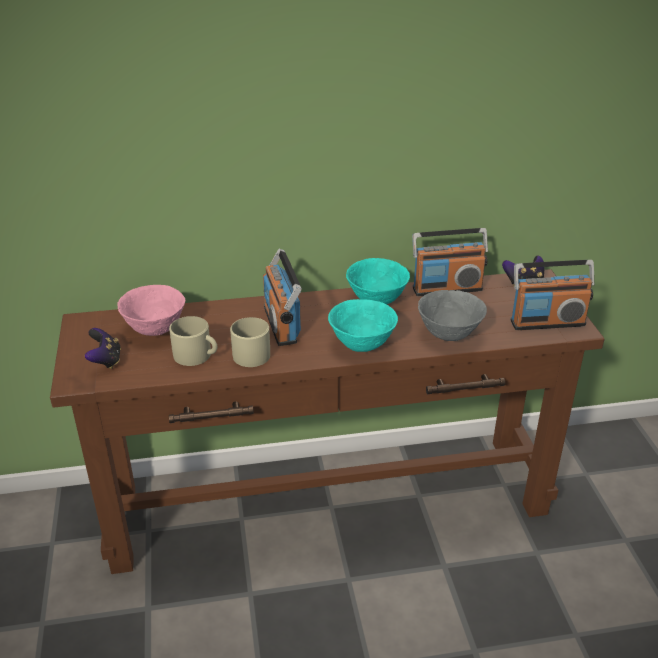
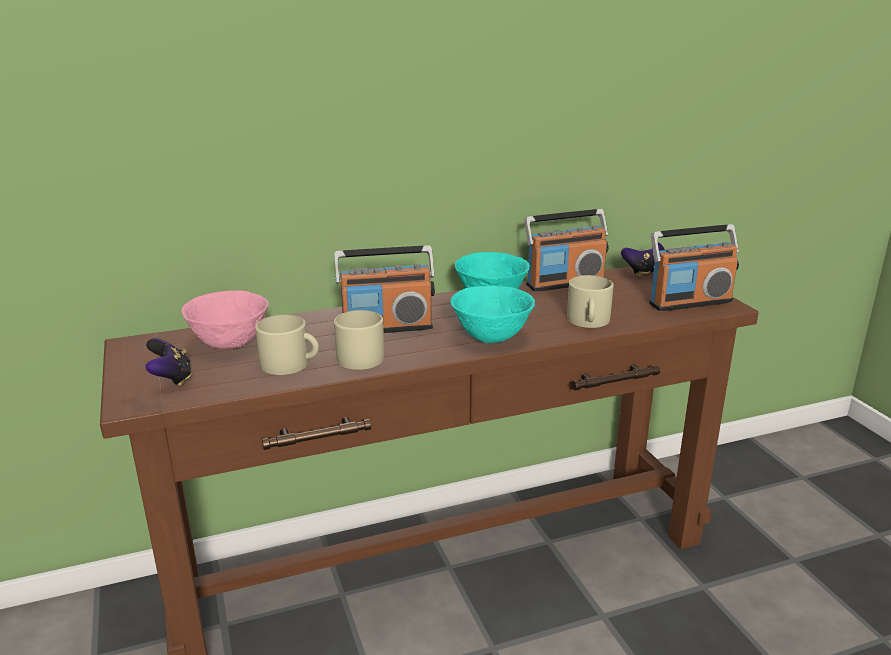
camera: 10 degrees left, 10 degrees down
(281, 324) = (387, 327): radio -> radio turned 75 degrees counterclockwise
(449, 335) = (588, 321): grey bowl -> beige mug

